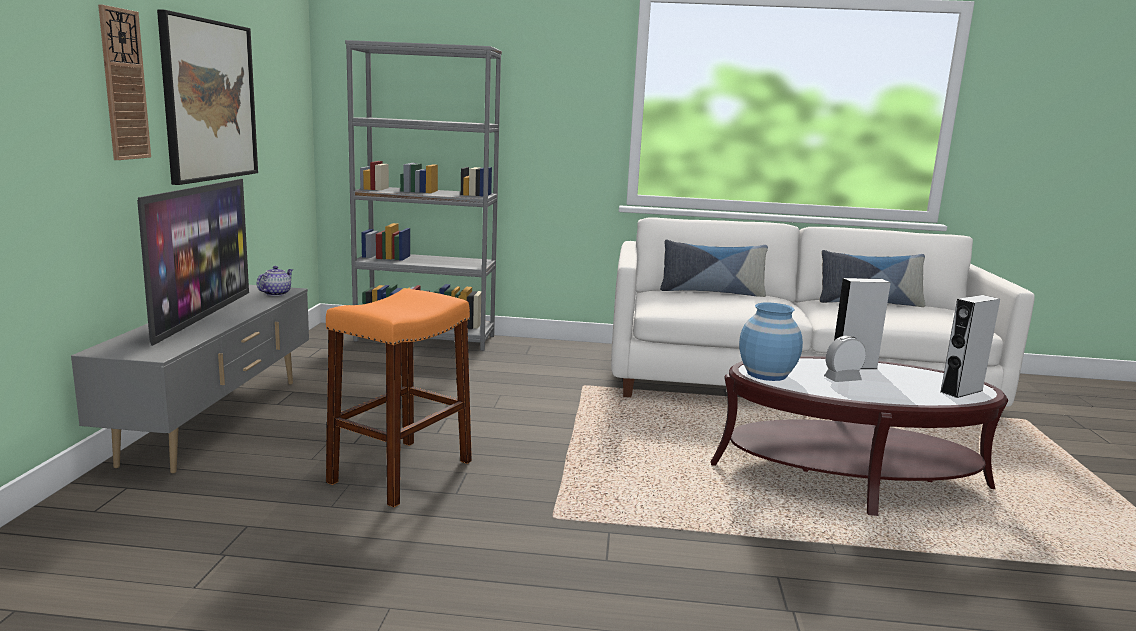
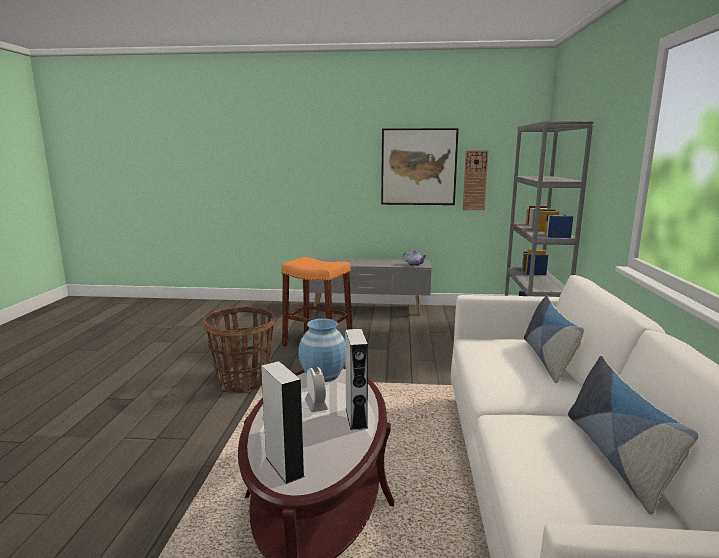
camera: 90 degrees right, 0 degrees up
(124, 85) = (355, 161): wall clock -> wall clock (475, 180)
(202, 316) = (365, 261): television -> none
(561, 541) = (243, 381): none -> basket

